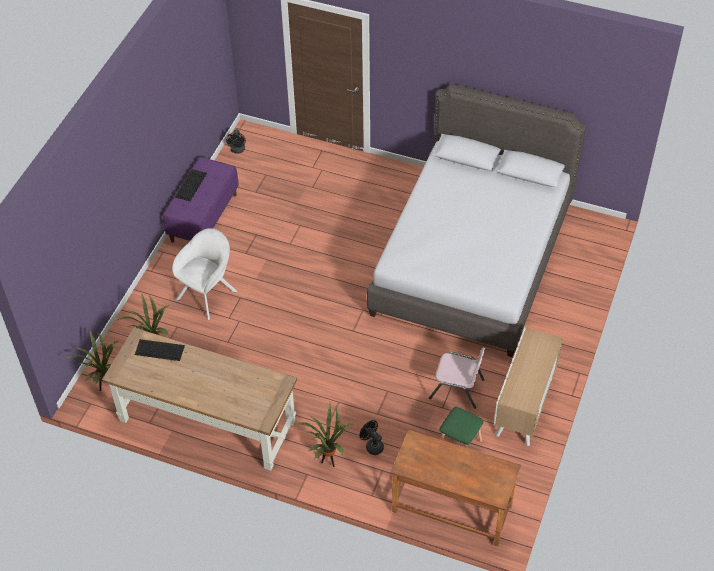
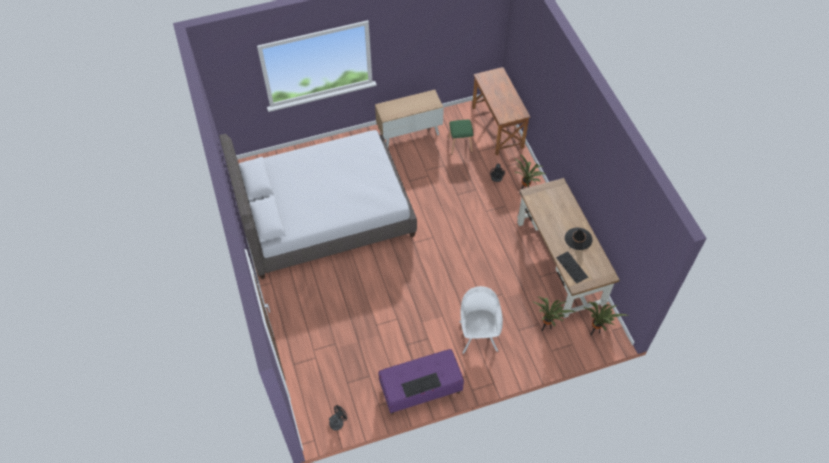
camera: 130 degrees left, 5 degrees up
(182, 382) = (578, 239): none -> black hat
(208, 293) = (478, 333): white armchair -> white armchair turned 90 degrees clockwise
(457, 389) = (426, 166): pink chair -> none

